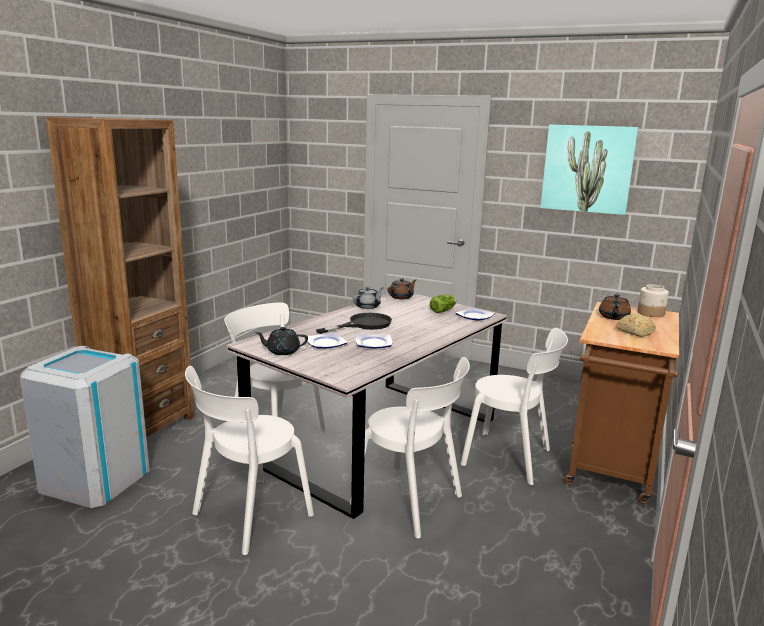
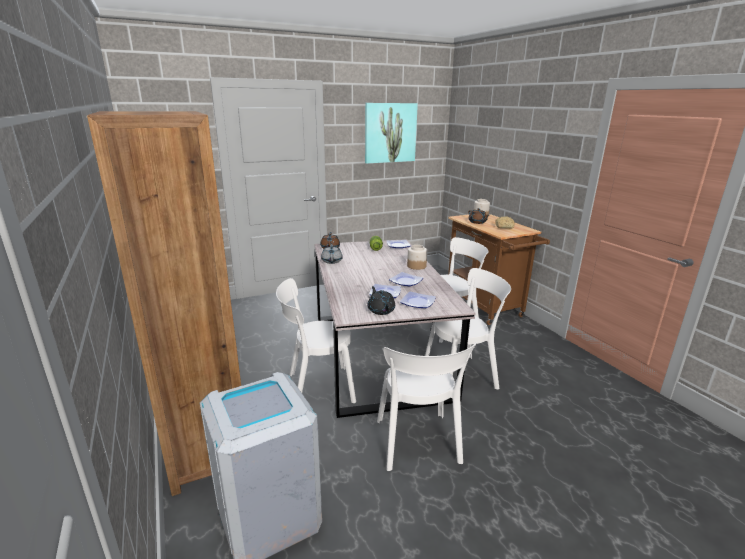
camera: 50 degrees left, 5 degrees up
(282, 351) = (381, 310): black teapot -> black teapot turned 120 degrees clockwise
(326, 360) = (418, 303): none -> plate
(363, 324) = (366, 273): black frying pan -> none
(428, 337) = (416, 266): none -> jar

